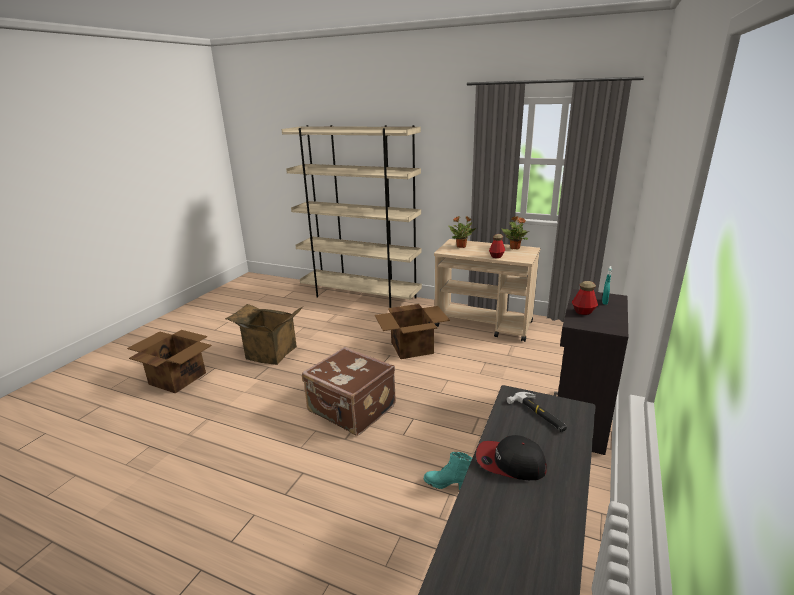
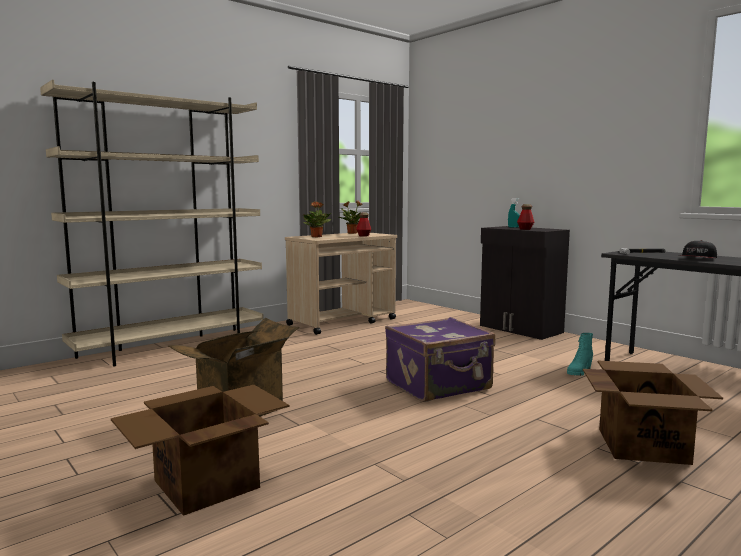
camera: 65 degrees left, 15 degrees down
(351, 410) = (439, 386): brown suitcase -> purple suitcase
(412, 347) = (346, 348): cardboard box -> cardboard box (643, 445)

